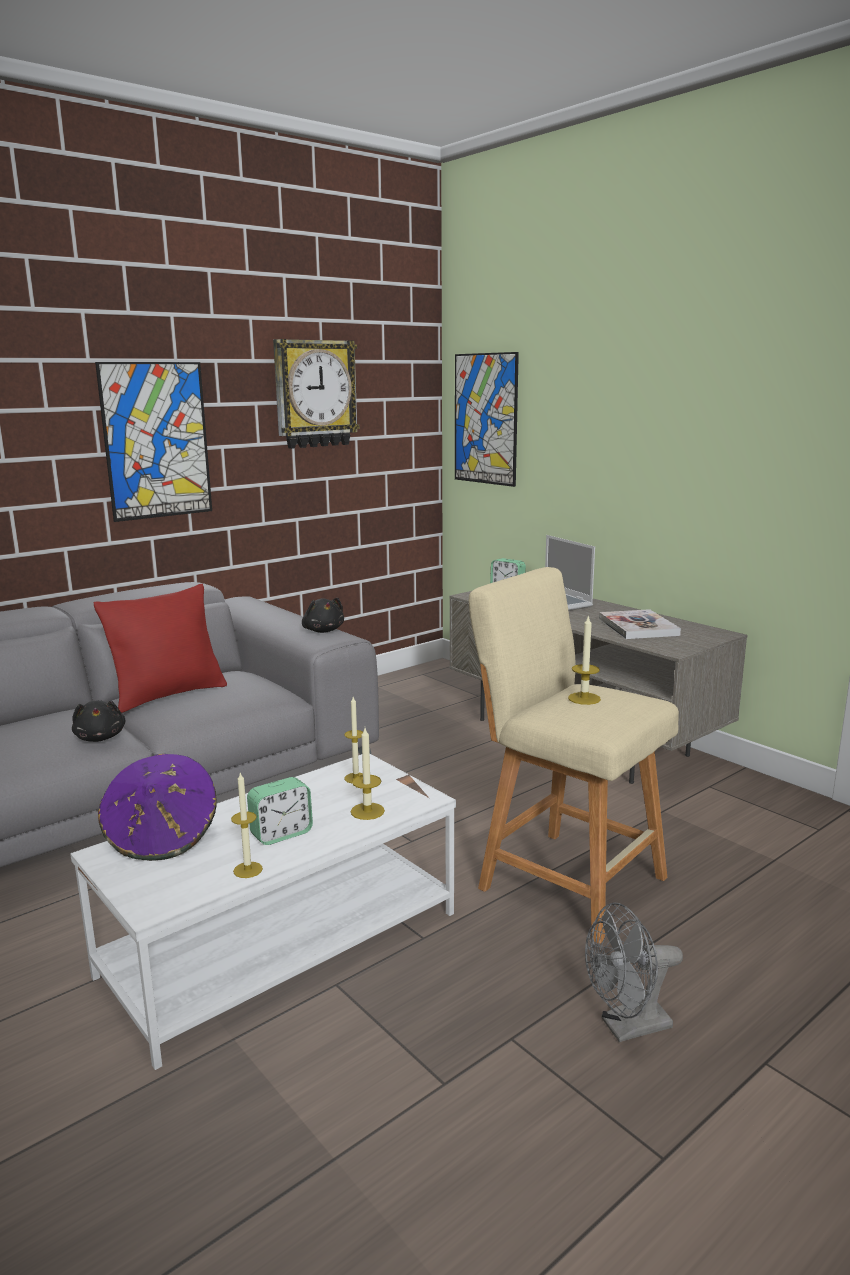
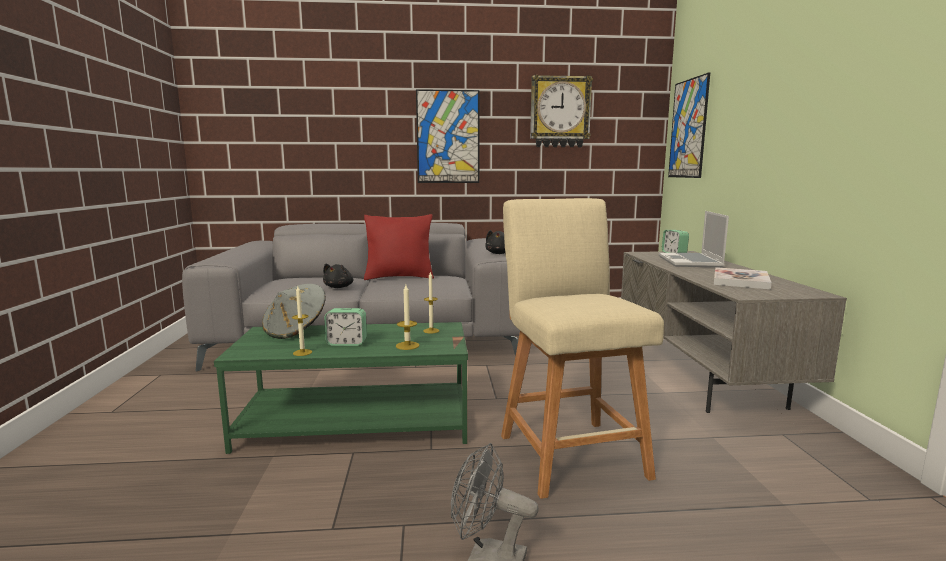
camera: 35 degrees right, 5 degrees down
(162, 837) = (296, 330): purple hat -> grey hat
(282, 942) = (357, 422): white coffee table -> green coffee table
(584, 698) = (579, 297): candle -> none

